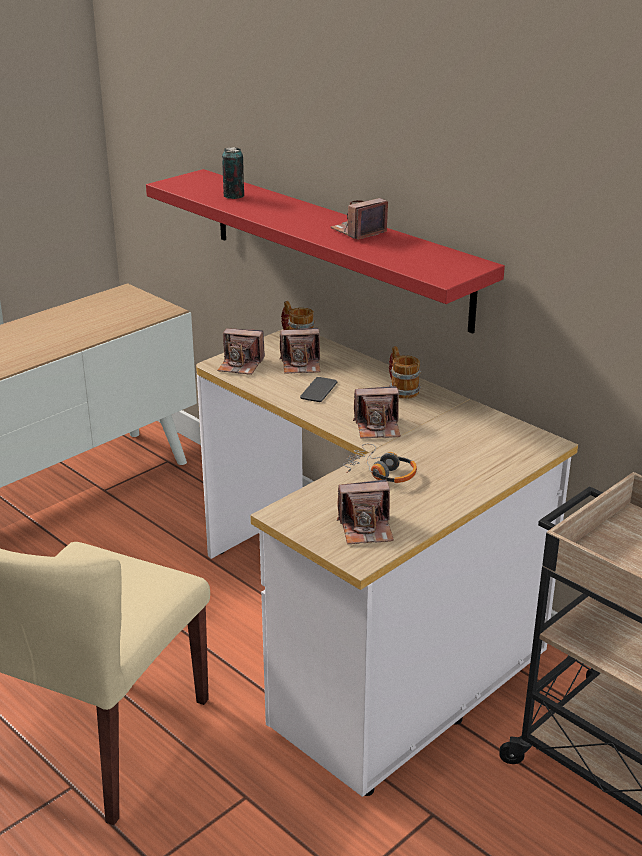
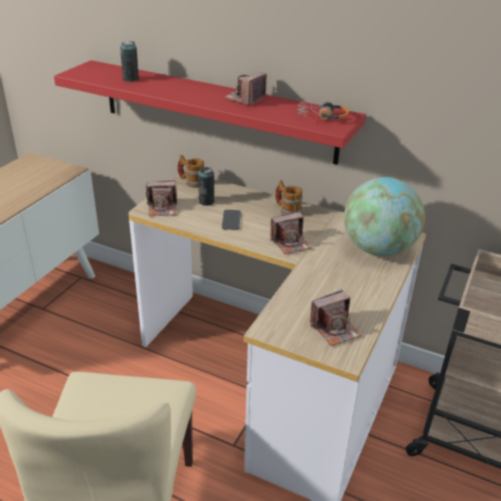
camera: 20 degrees left, 5 degrees up
(301, 365) = (206, 201): camera -> can
(380, 472) = (315, 280): headphones -> headphones (322, 117)
(493, 452) = (378, 249): none -> globe

